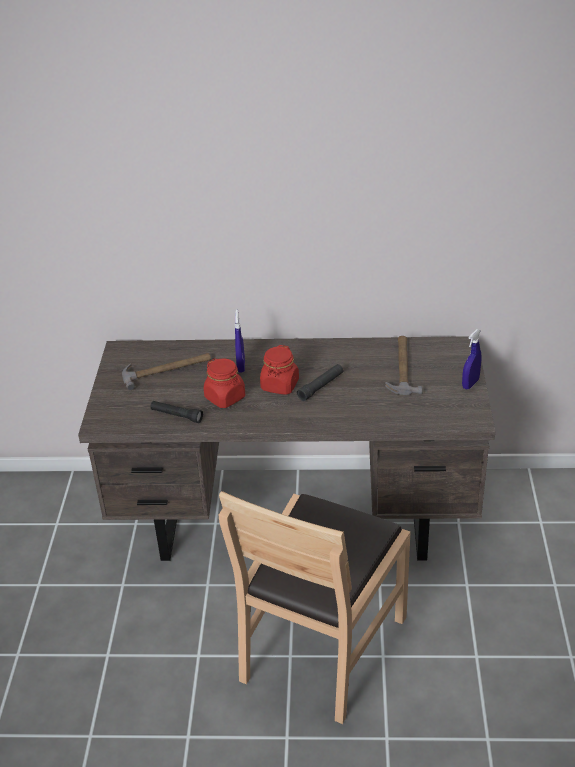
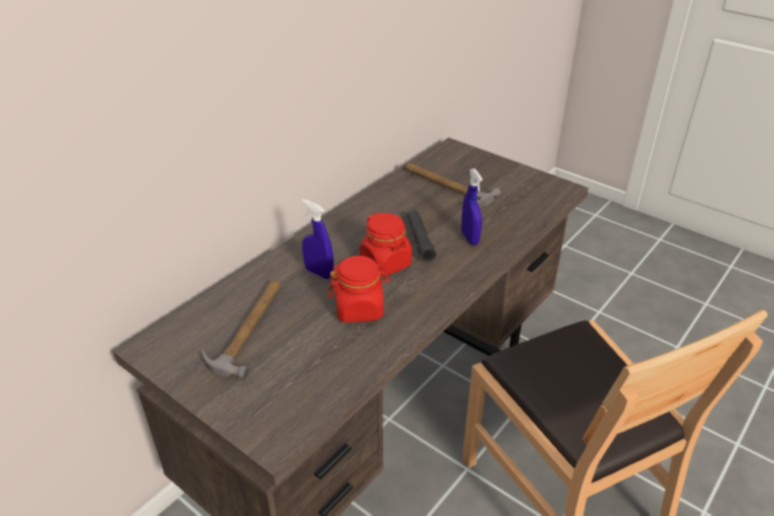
camera: 55 degrees left, 0 degrees up
(176, 416) = (347, 361): black flashlight -> none
(470, 384) = (511, 168): blue spray bottle -> blue spray bottle (469, 238)

